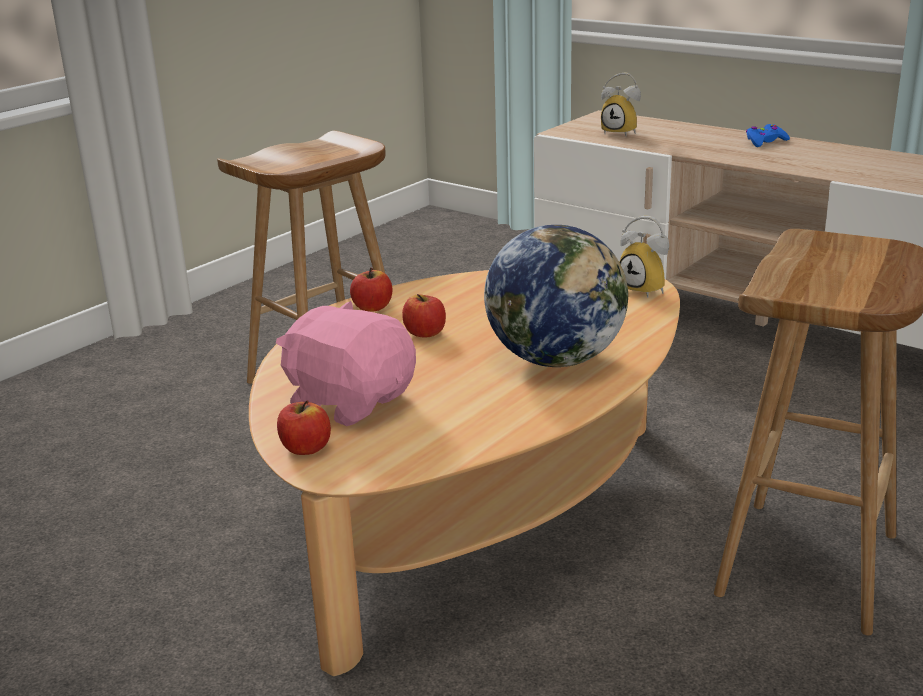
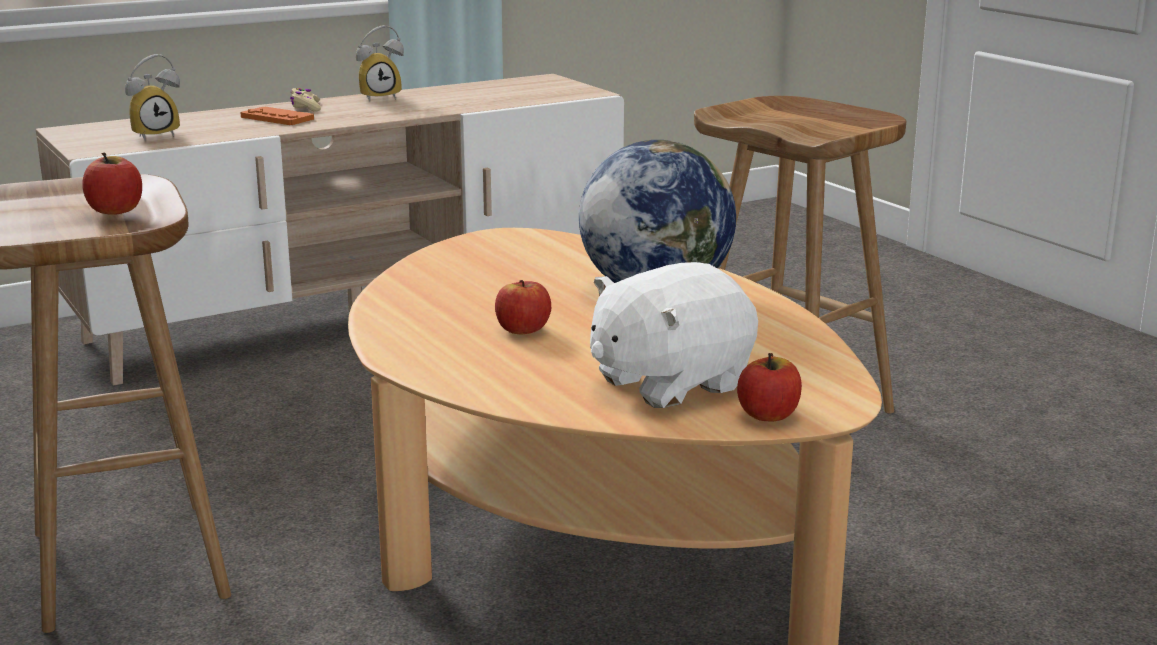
camera: 70 degrees left, 5 degrees down
(350, 401) = (668, 383): pink plush toy -> white plush toy
(372, 307) = (410, 343): apple -> apple (115, 211)
(647, 289) = (528, 236): alarm clock -> alarm clock (380, 97)
(718, 143) = (277, 118): none -> orange game controller
(765, 141) = (305, 107): blue game controller -> beige game controller

